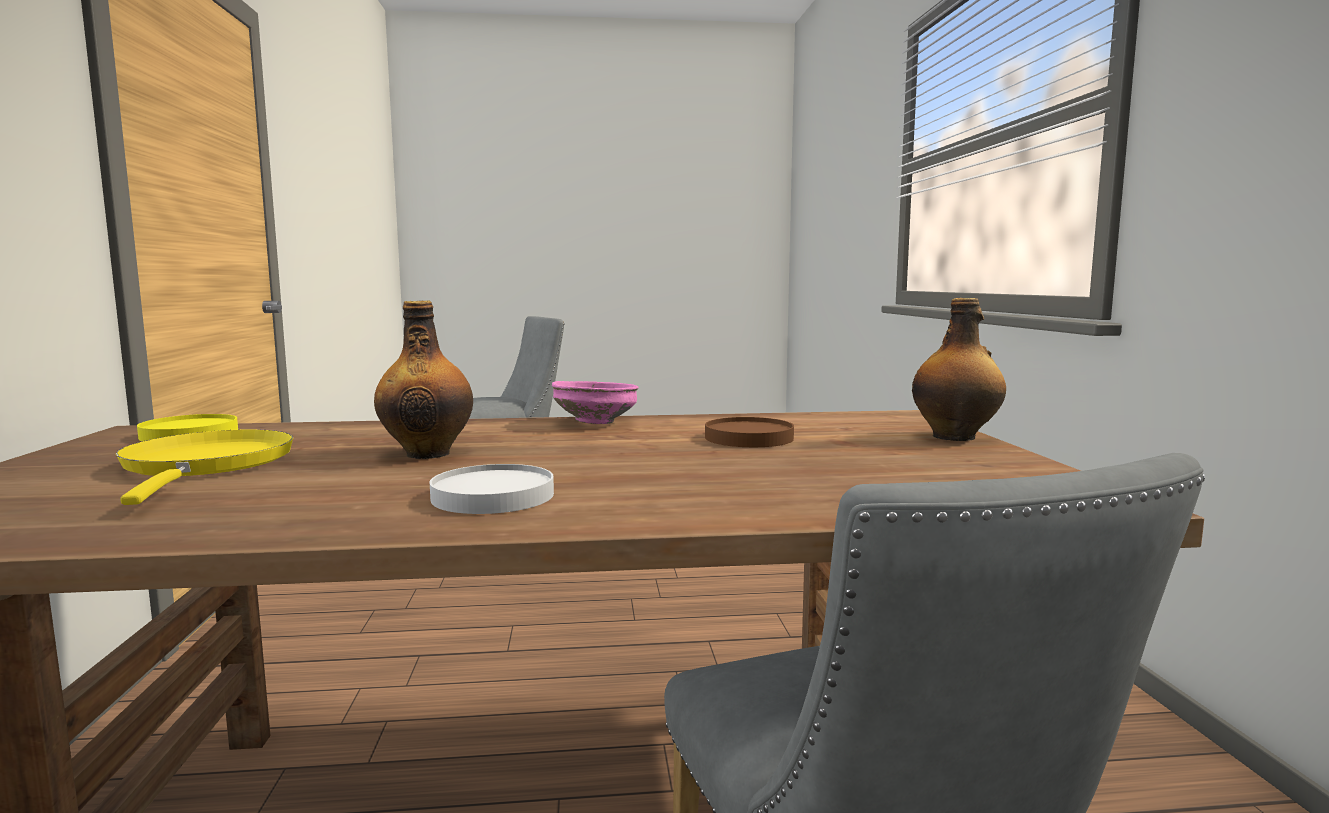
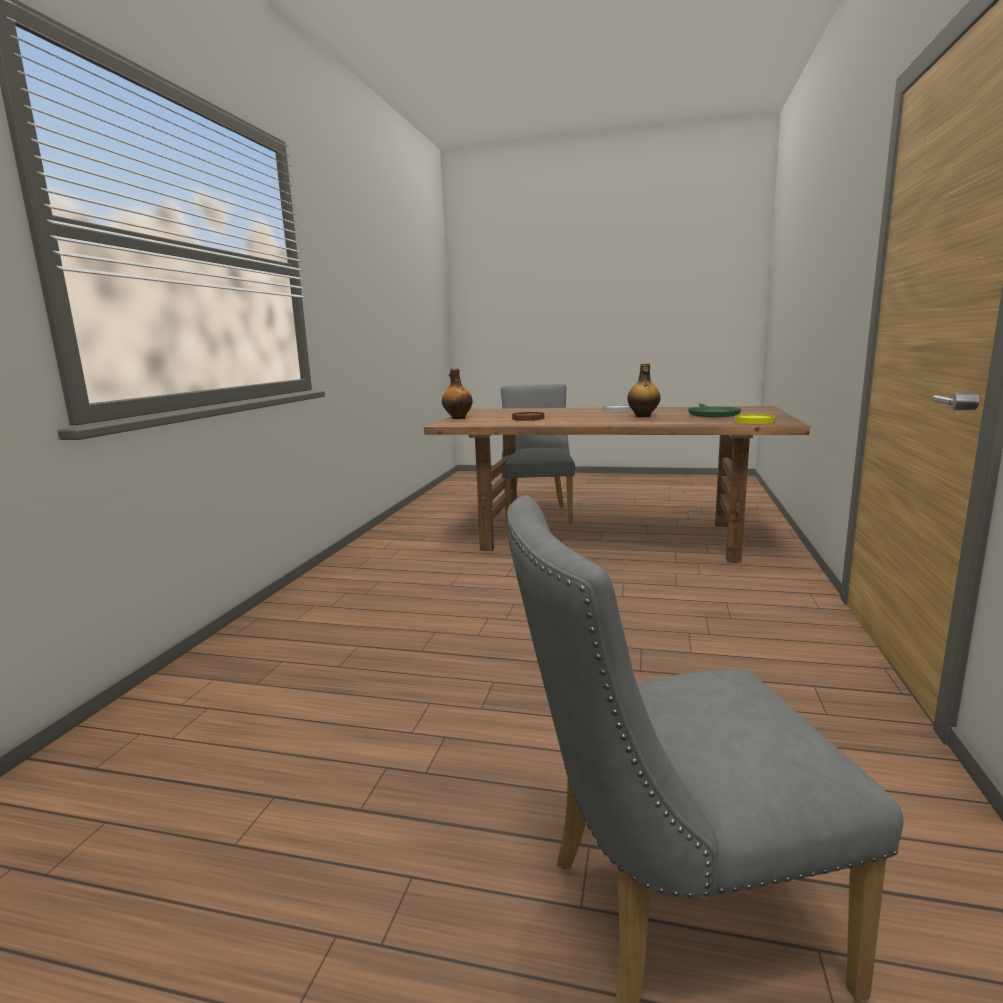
camera: 160 degrees left, 5 degrees up
(206, 465) = (712, 414): yellow frying pan -> green frying pan
(597, 422) = (578, 423): pink bowl -> none

